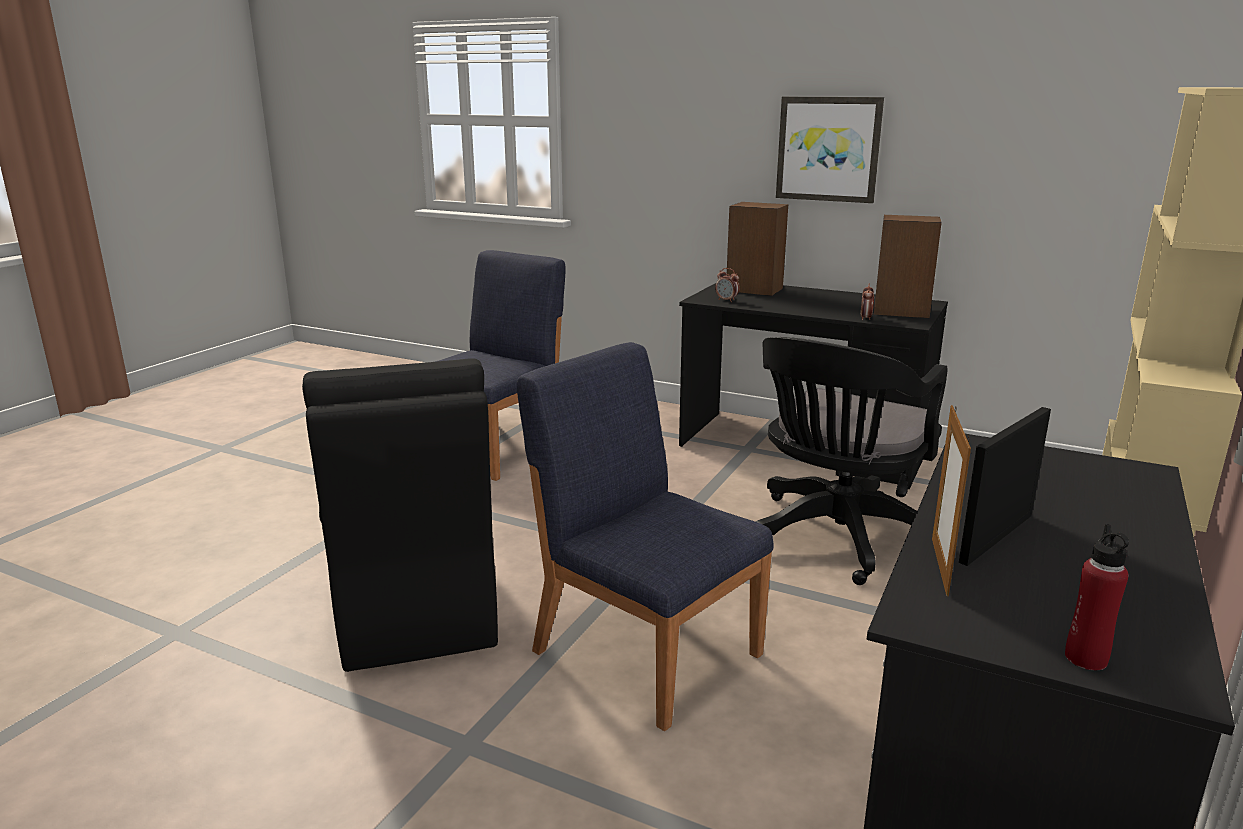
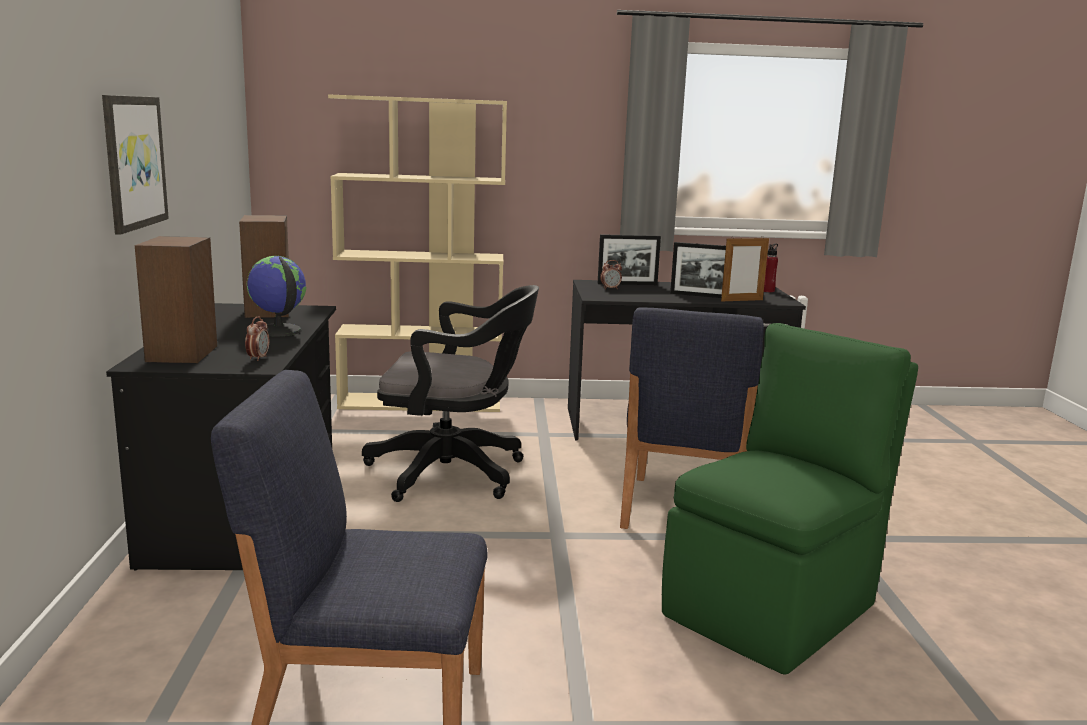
camera: 120 degrees left, 5 degrees down
(414, 612) = (774, 608): black chair -> green chair
(815, 308) = (278, 331): none -> globe
(865, 318) = (309, 318): alarm clock -> alarm clock (610, 288)
(1133, 500) = (627, 284): none -> picture frame

